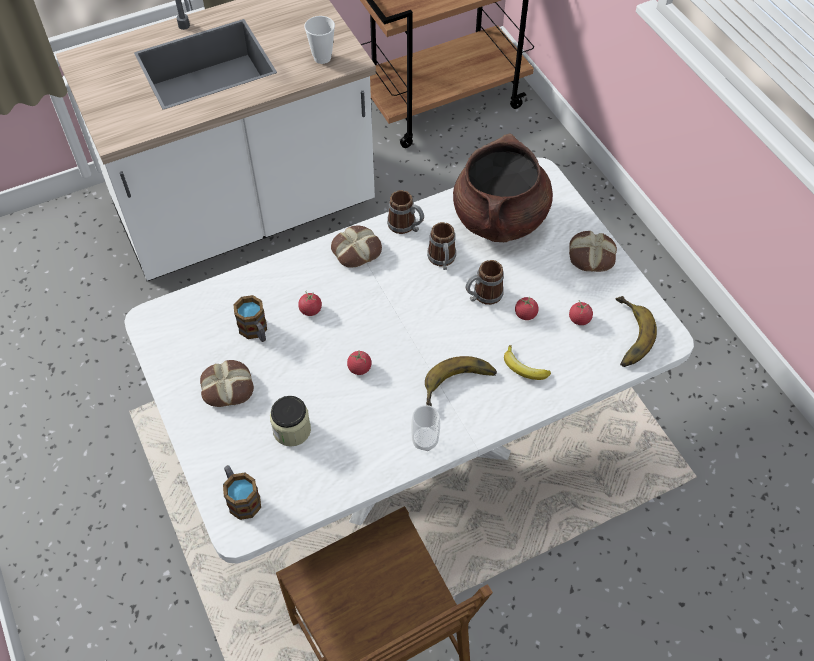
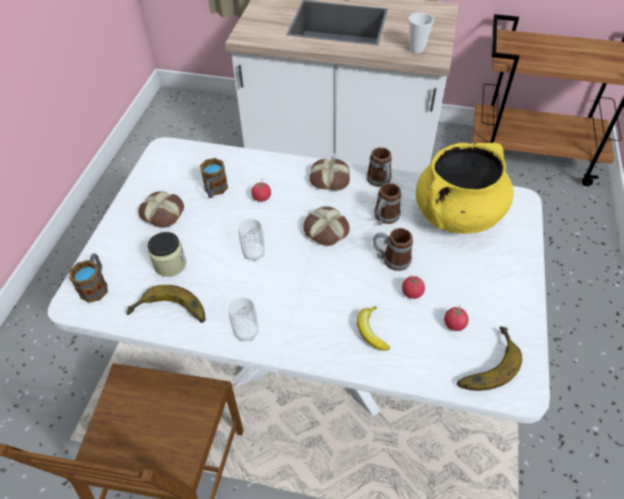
camera: 40 degrees right, 5 degrees down
(359, 368) = (254, 253): tomato -> cup
(460, 388) = (308, 313): banana -> banana (169, 315)
(500, 218) = (457, 214): brown cooking pot -> yellow cooking pot
(591, 257) = (509, 283): bread -> bread (325, 230)

